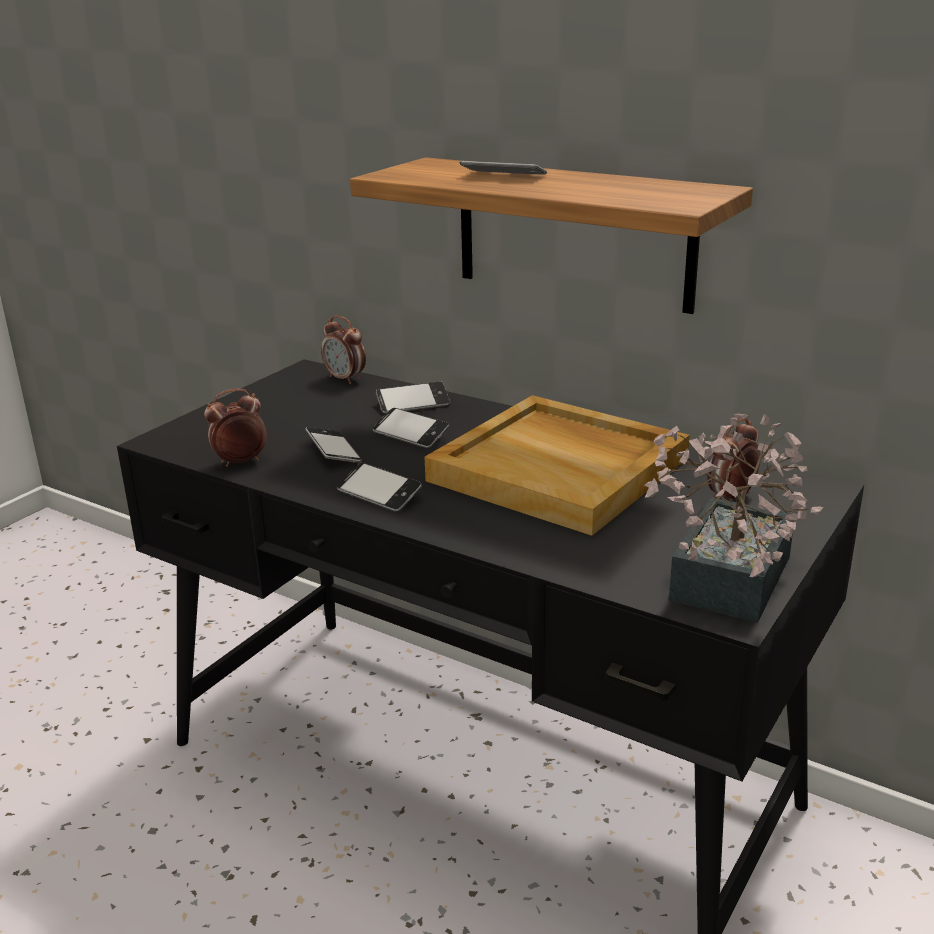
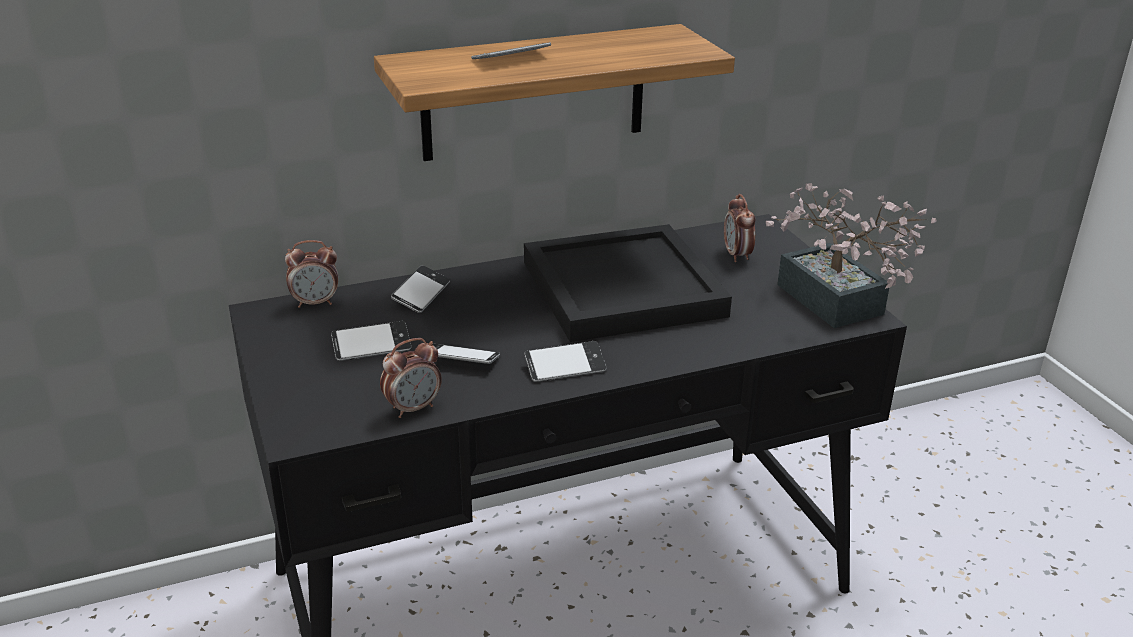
camera: 55 degrees left, 5 degrees up
(240, 462) = (413, 408): alarm clock -> alarm clock turned 135 degrees counterclockwise
(410, 434) = (478, 317): phone -> phone (371, 347)
(561, 469) = (623, 287): beige tray -> black tray

